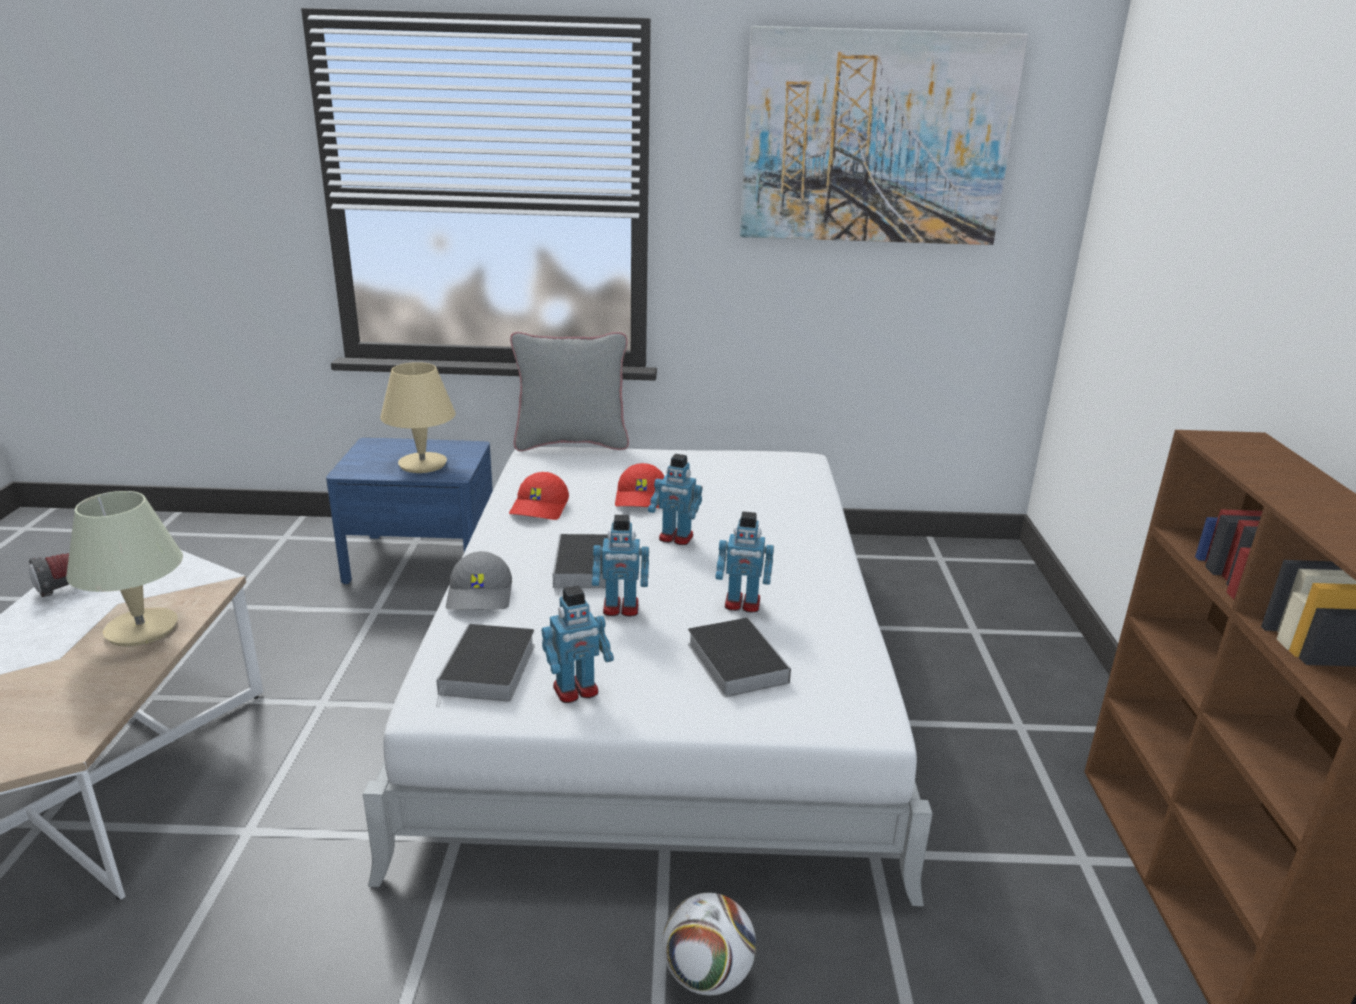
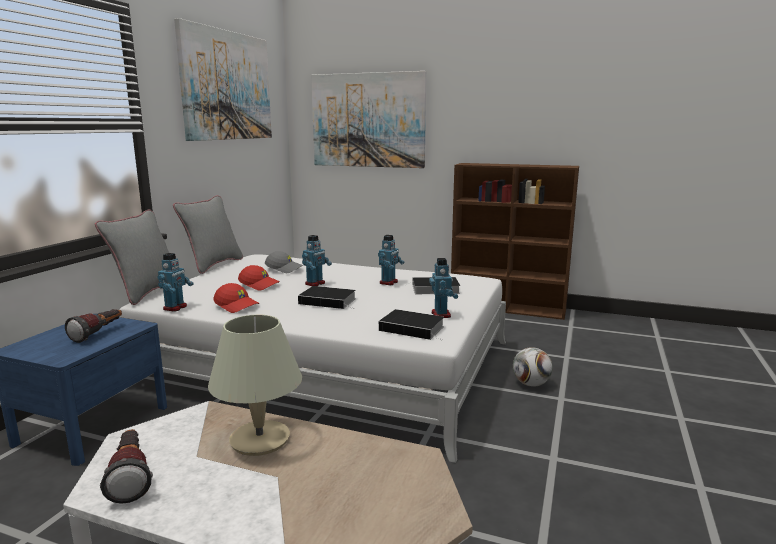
camera: 70 degrees left, 10 degrees down
(422, 464) = (99, 333): beige table lamp -> flashlight
(481, 595) = (333, 325): grey cap -> grey cap (284, 269)
(621, 608) = (376, 299): toy robot -> toy robot (175, 308)
(724, 444) = (213, 265): none -> grey pillow
(1171, 246) = (368, 120): none -> picture

